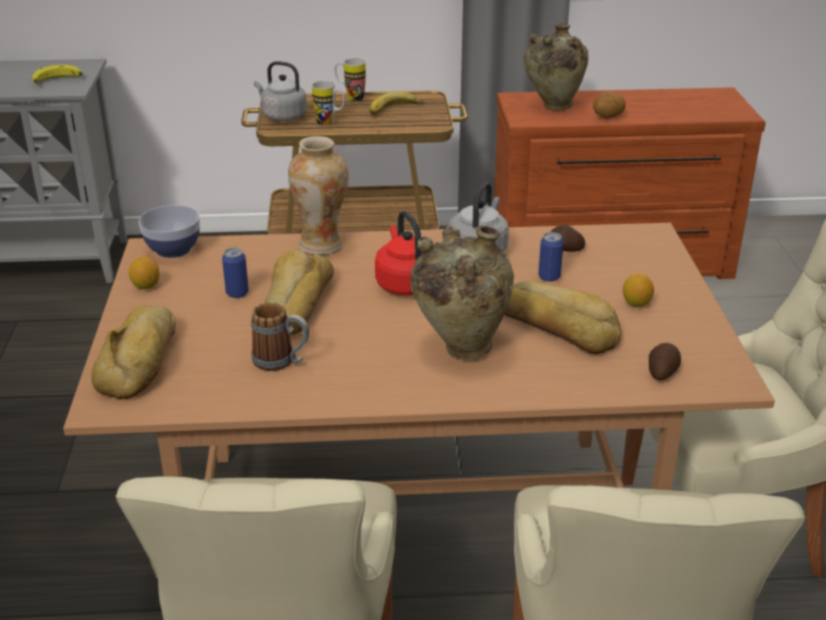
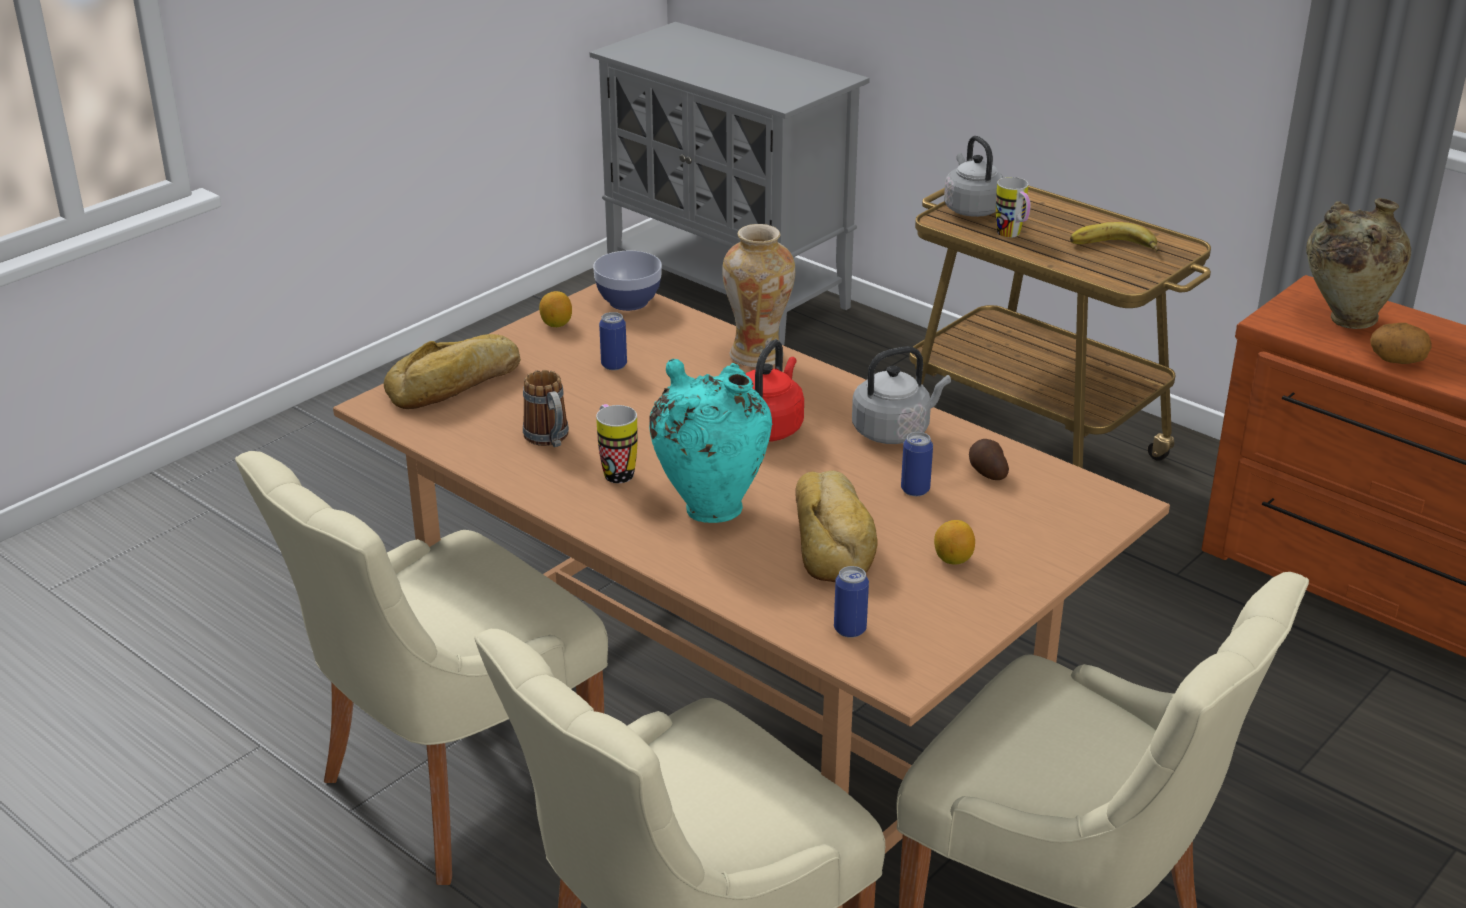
camera: 45 degrees right, 0 degrees up
(58, 82) = (782, 90): banana -> none
(295, 303) = (645, 396): bread -> none
(350, 97) = (1085, 213): mug -> mug (615, 470)
(460, 347) = (711, 506): beige vase -> turquoise vase
(662, 372) = (850, 629): potato -> can

